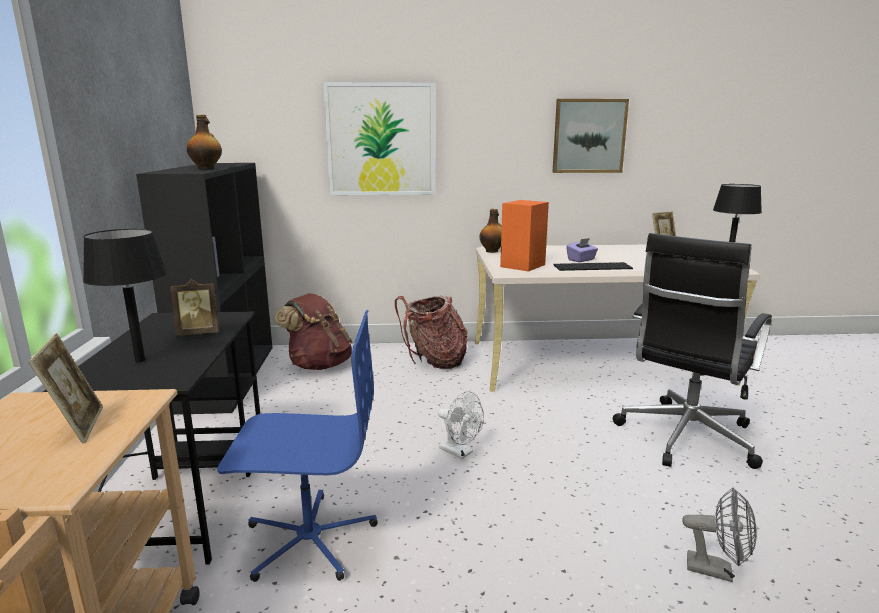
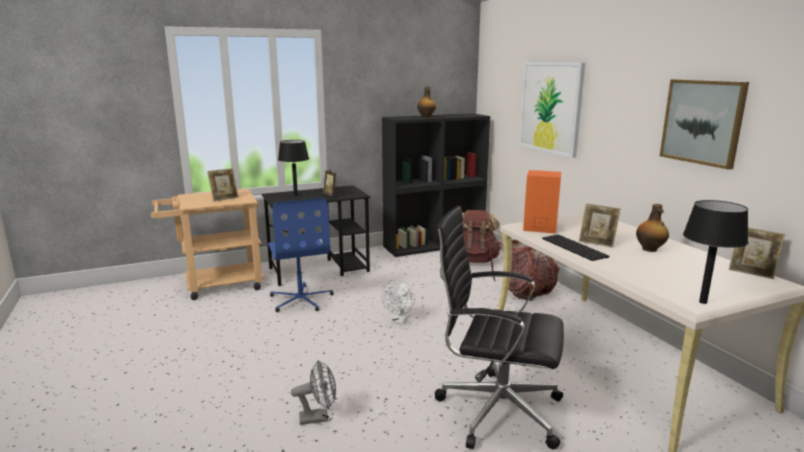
camera: 70 degrees right, 0 degrees up
(492, 251) = (578, 216): bottle -> bottle (650, 249)
(581, 260) = (597, 243): purple tissue box -> picture frame
(717, 570) = (318, 417): grey fan -> grey fan turned 105 degrees counterclockwise

